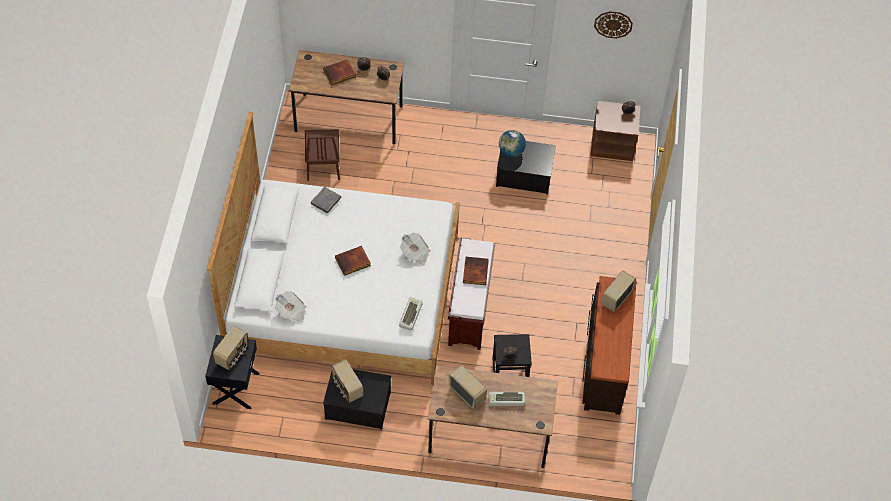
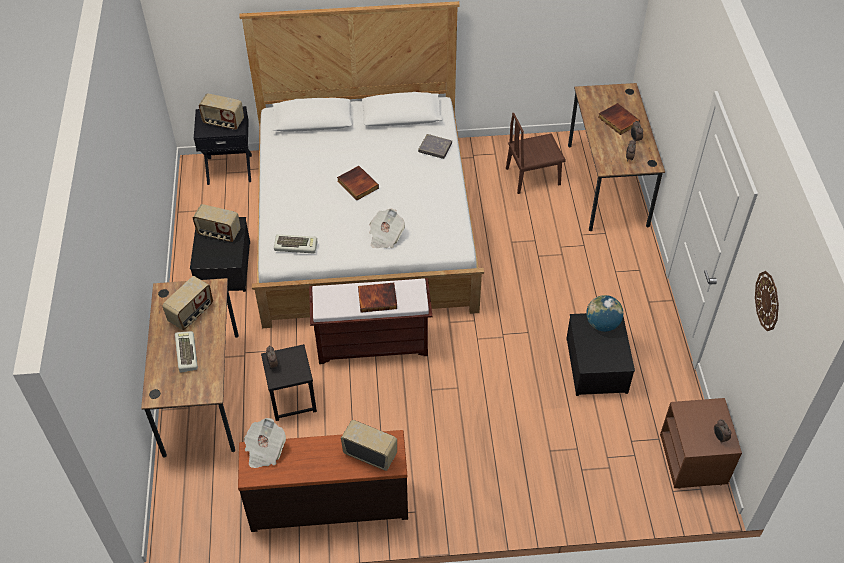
camera: 80 degrees right, 5 degrees down
(291, 312) = (280, 150): newspaper -> newspaper (264, 450)
(347, 388) = (219, 233): radio -> radio turned 120 degrees counterclockwise

